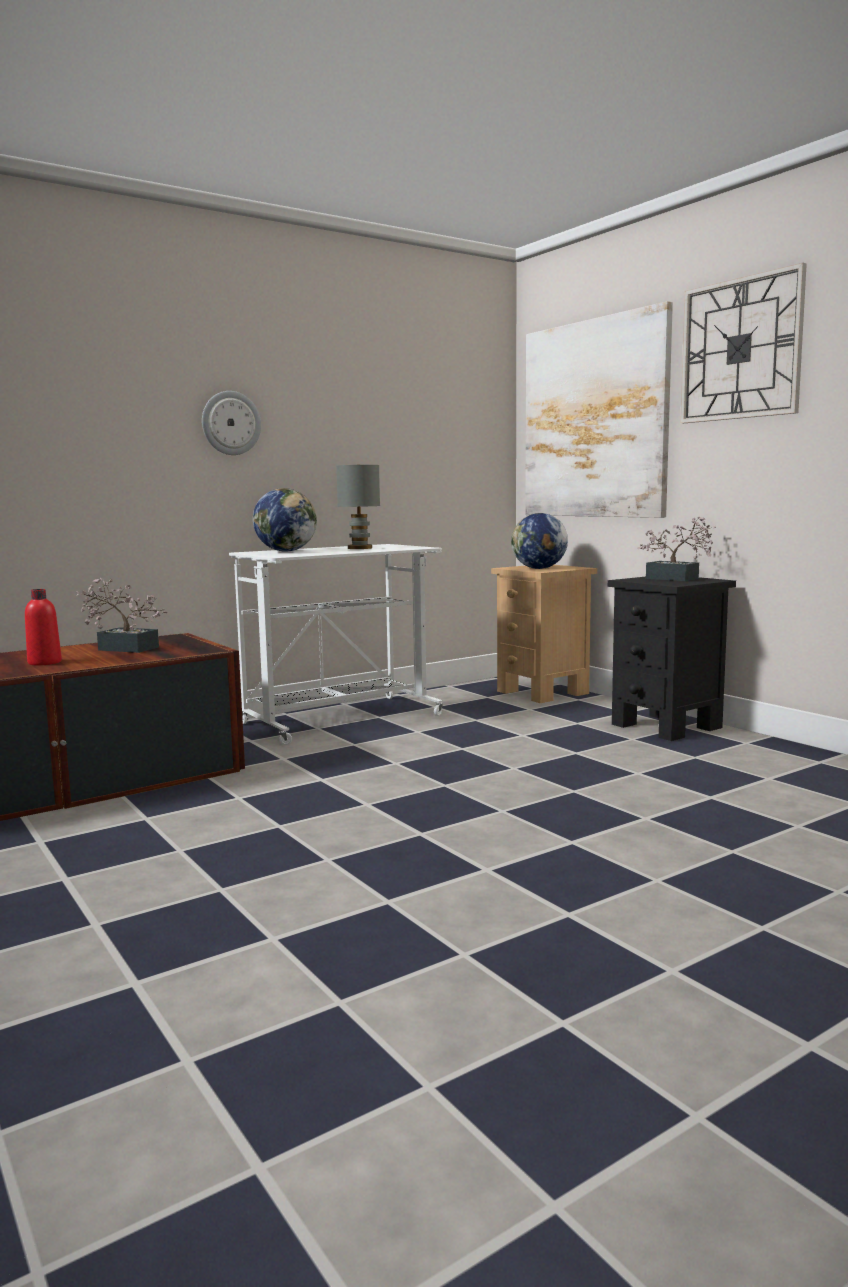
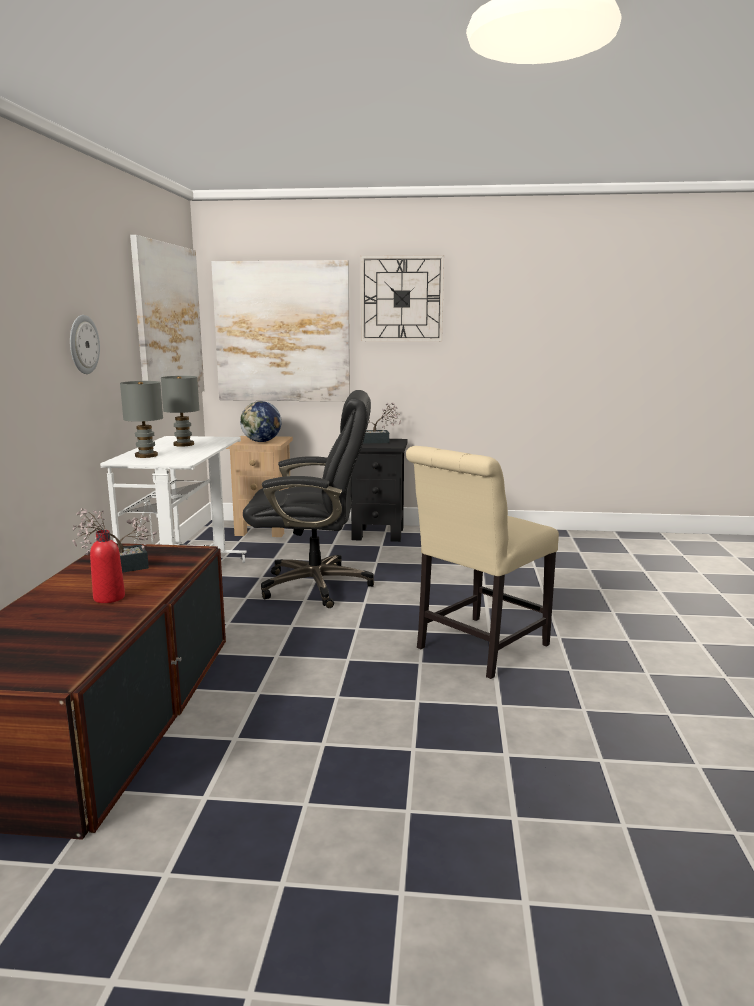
camera: 50 degrees left, 5 degrees up
(286, 551) = (146, 455): globe -> grey table lamp
(421, 876) = (476, 649): none -> beige chair
(433, 411) = (169, 323): none -> picture
(440, 754) = (313, 586): none -> black office chair

